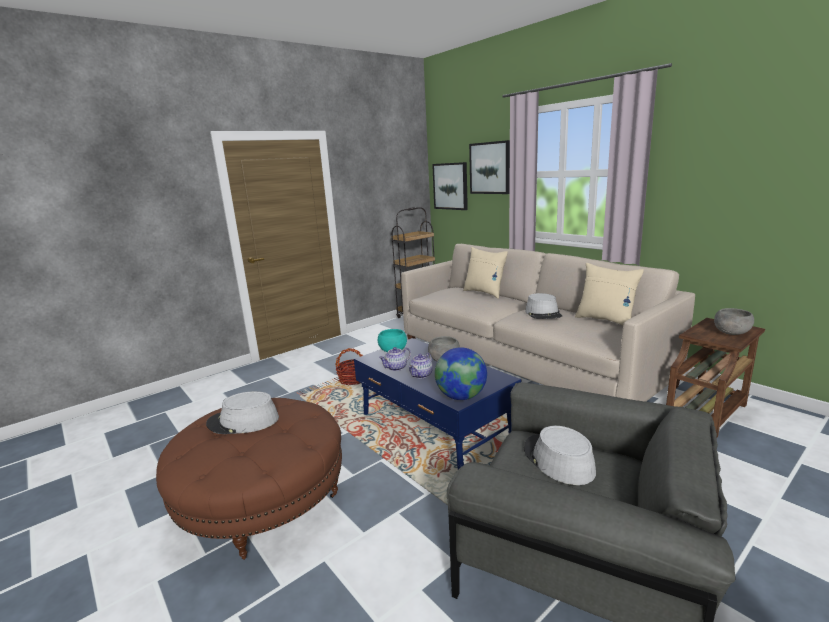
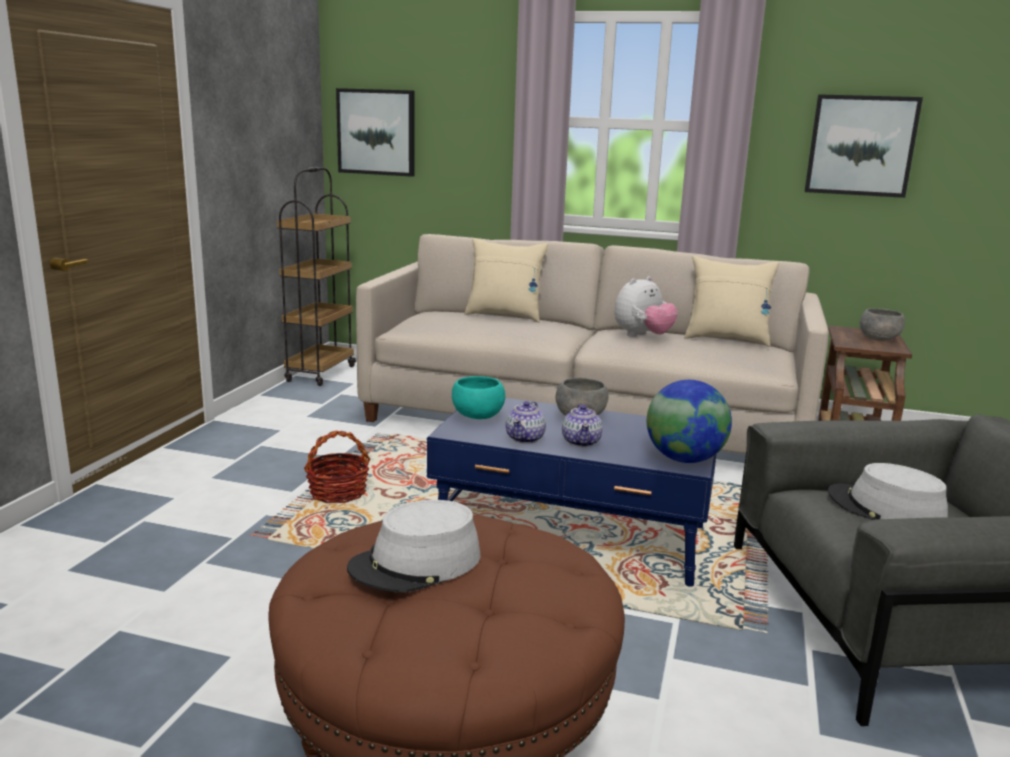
camera: 35 degrees left, 0 degrees up
(490, 168) = (466, 105): picture -> picture (861, 146)
(543, 313) = (642, 336): grey hat -> plush toy

